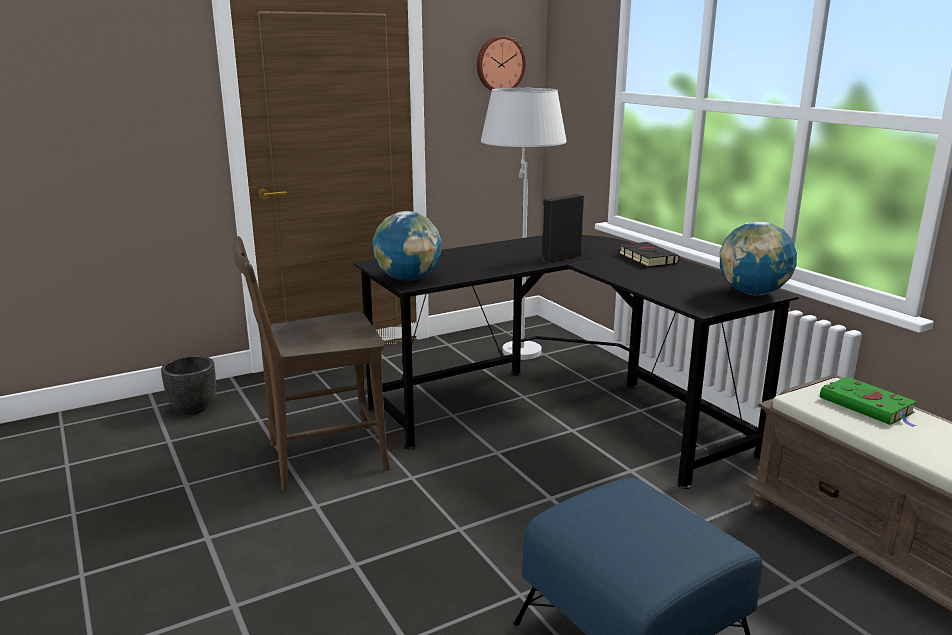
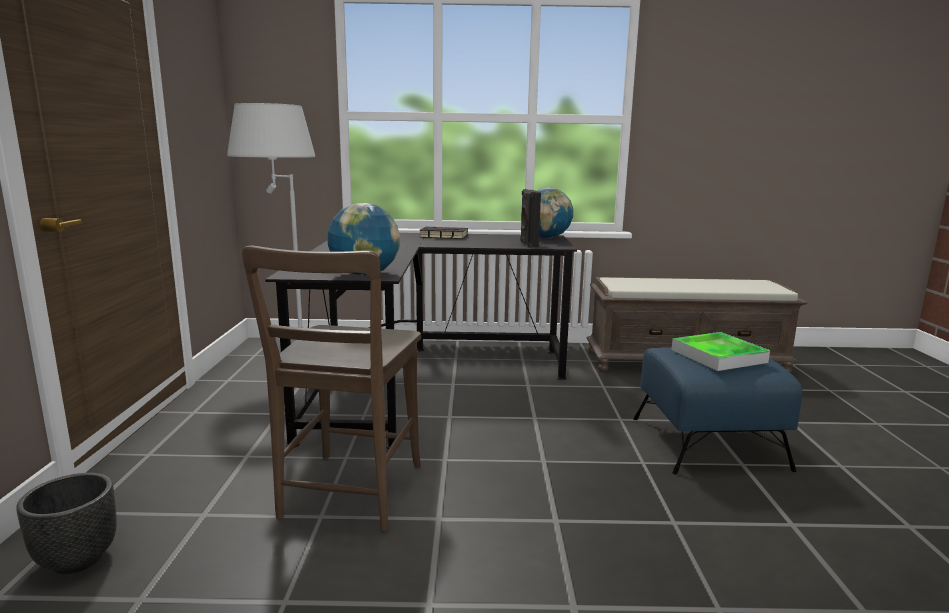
camera: 60 degrees left, 5 degrees down
(499, 64) = (204, 82): wall clock -> none
(560, 258) = (401, 245): black speaker -> black speaker (528, 244)
(638, 524) = (718, 356): none -> tray
(868, 406) = (641, 282): green book -> none

